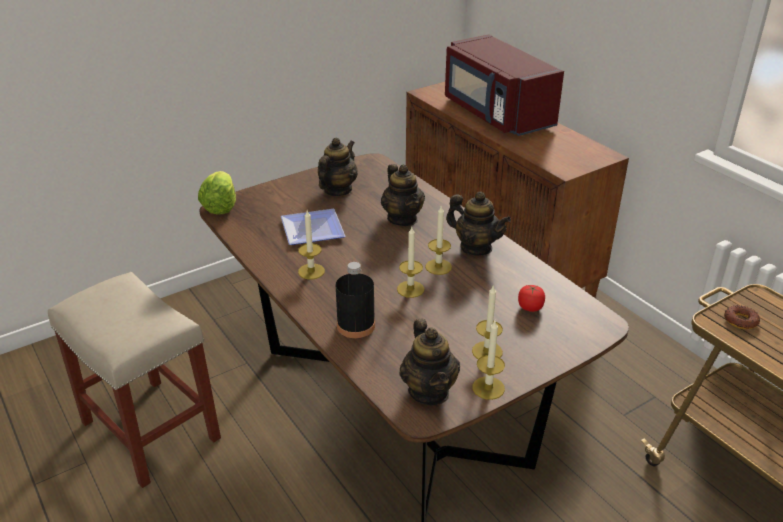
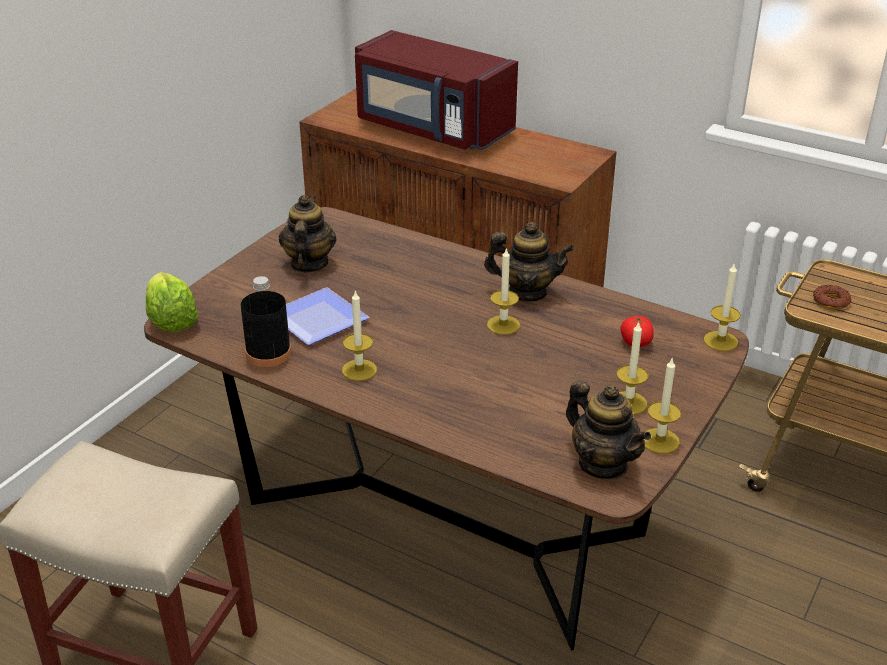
camera: 25 degrees left, 0 degrees up
(356, 325) = (465, 417): black bottle -> black bottle (268, 353)
(402, 218) = (417, 279): teapot -> none
(410, 289) = (492, 358): candle -> candle (720, 341)

